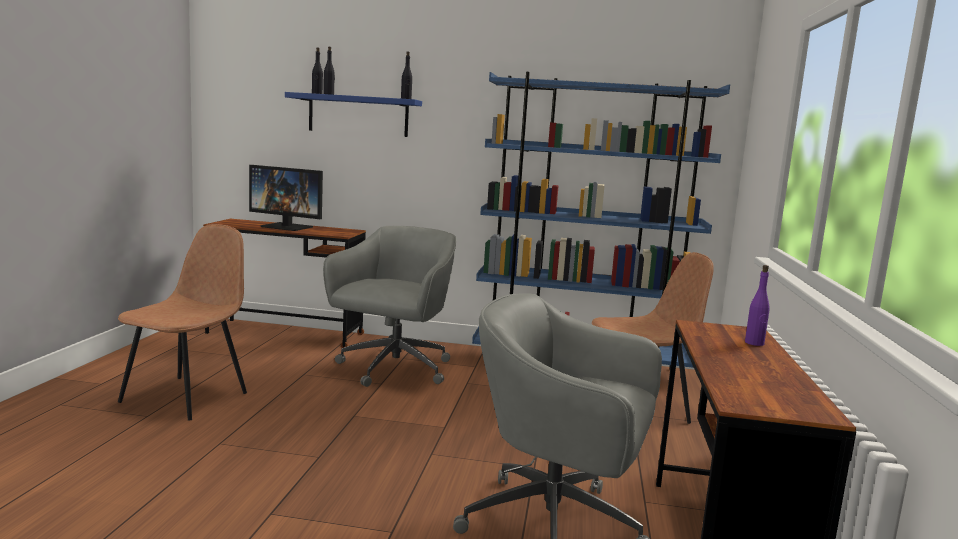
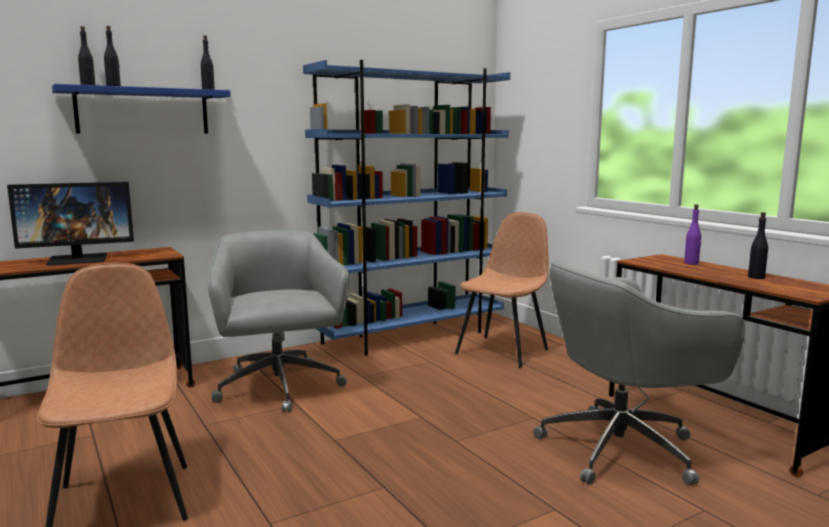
camera: 40 degrees left, 0 degrees up
(766, 374) = (756, 277): none -> black bottle

